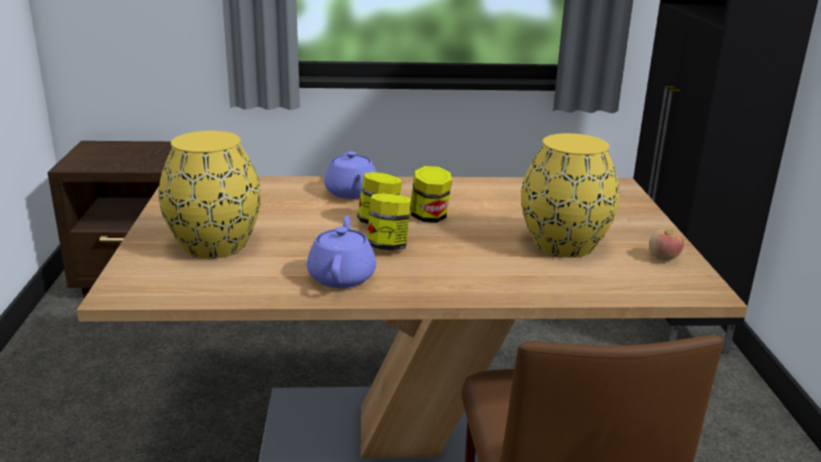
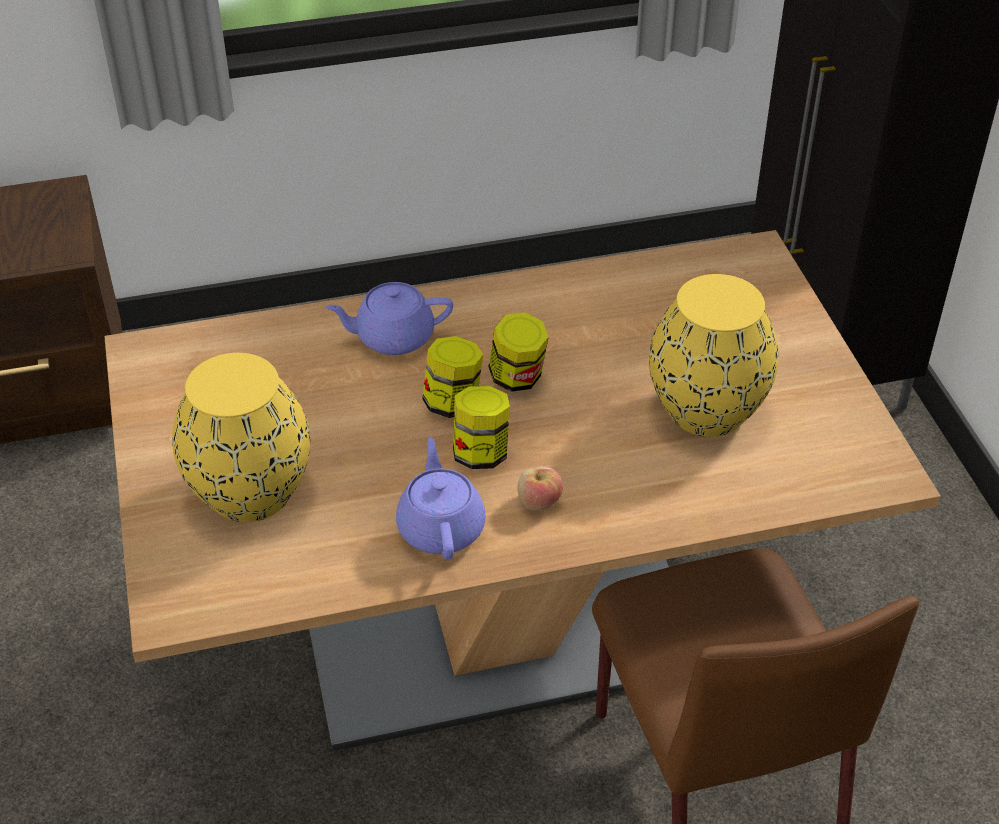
camera: 10 degrees left, 20 degrees up
(351, 193) = (393, 337): purple teapot -> purple teapot turned 105 degrees clockwise
(663, 258) = (834, 416): apple -> apple (539, 502)

